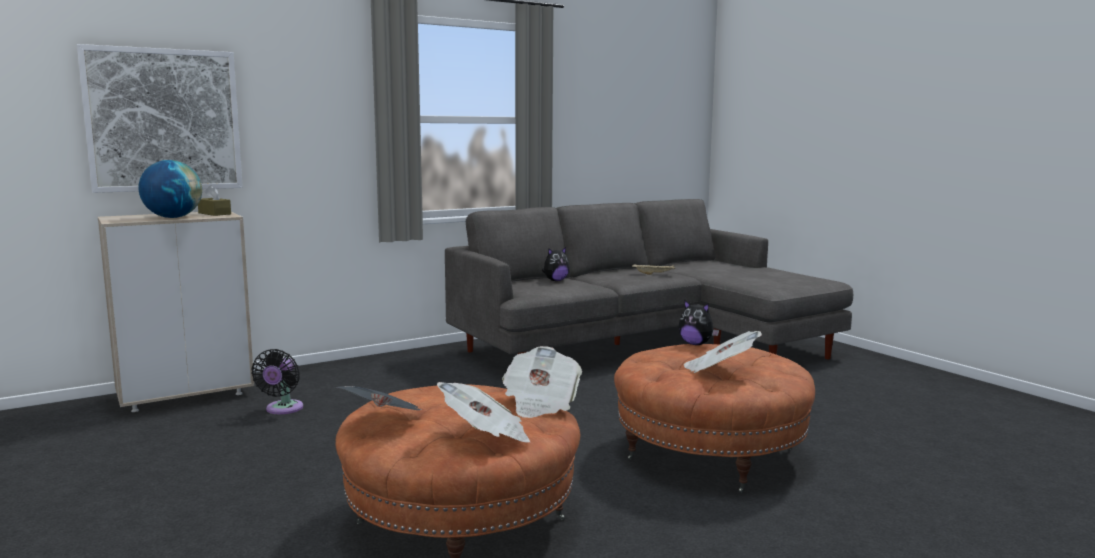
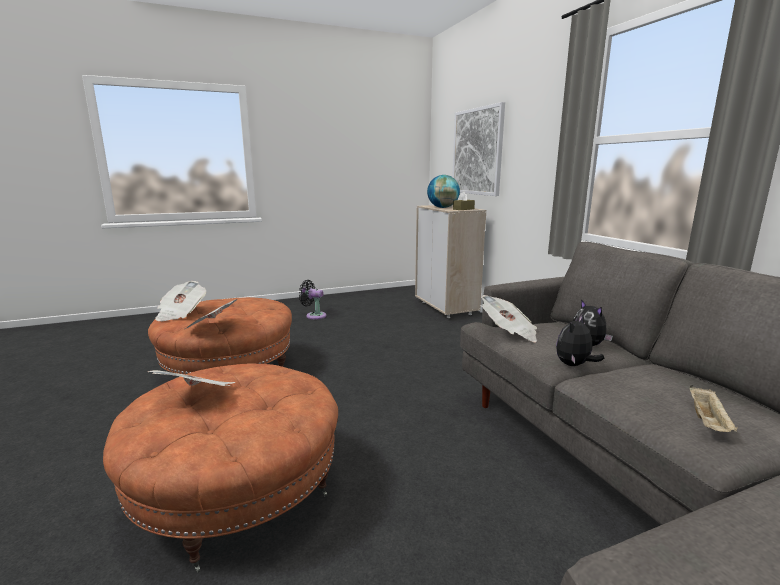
camera: 100 degrees right, 5 degrees up
(282, 409) = (419, 327): black fan -> black fan (314, 315)
(384, 421) = (229, 299): newspaper -> newspaper (509, 333)
(696, 344) = (306, 407): plush toy -> plush toy (574, 365)

